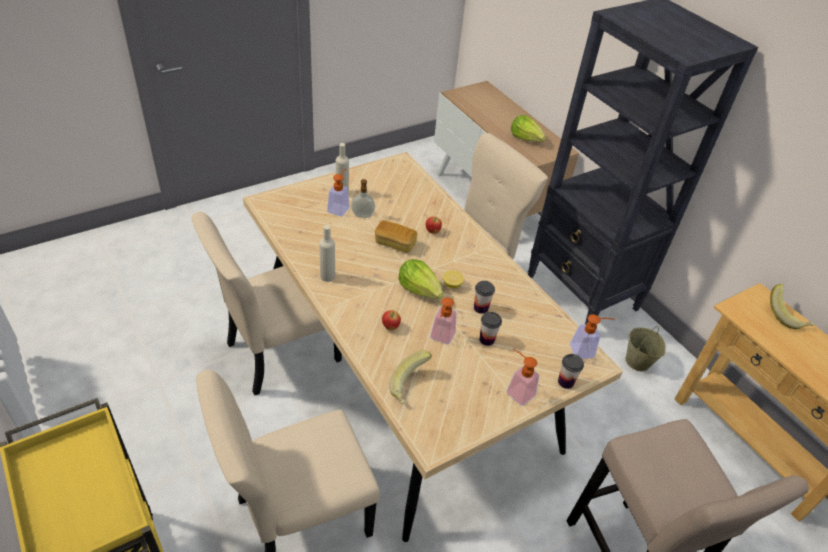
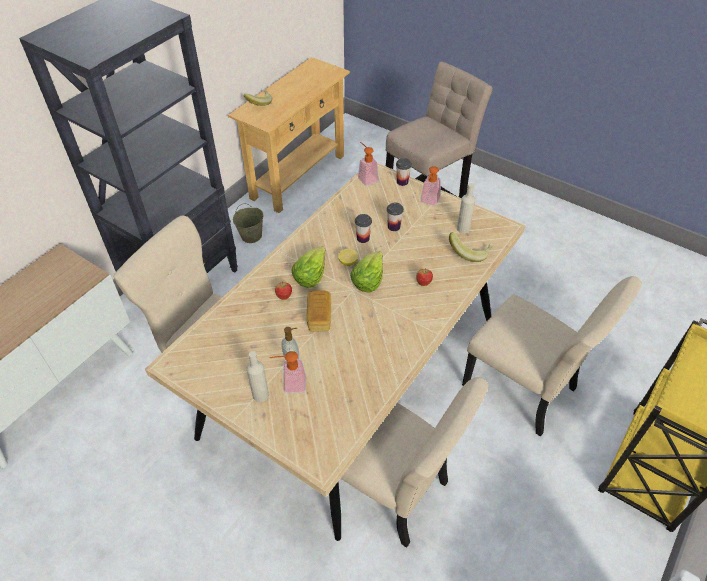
camera: 110 degrees left, 5 degrees up
(327, 276) = (397, 348): beige bottle -> beige bottle (463, 228)
(441, 338) = (412, 251): soap dispenser -> none
(526, 138) = (43, 290): lettuce -> lettuce (310, 275)

